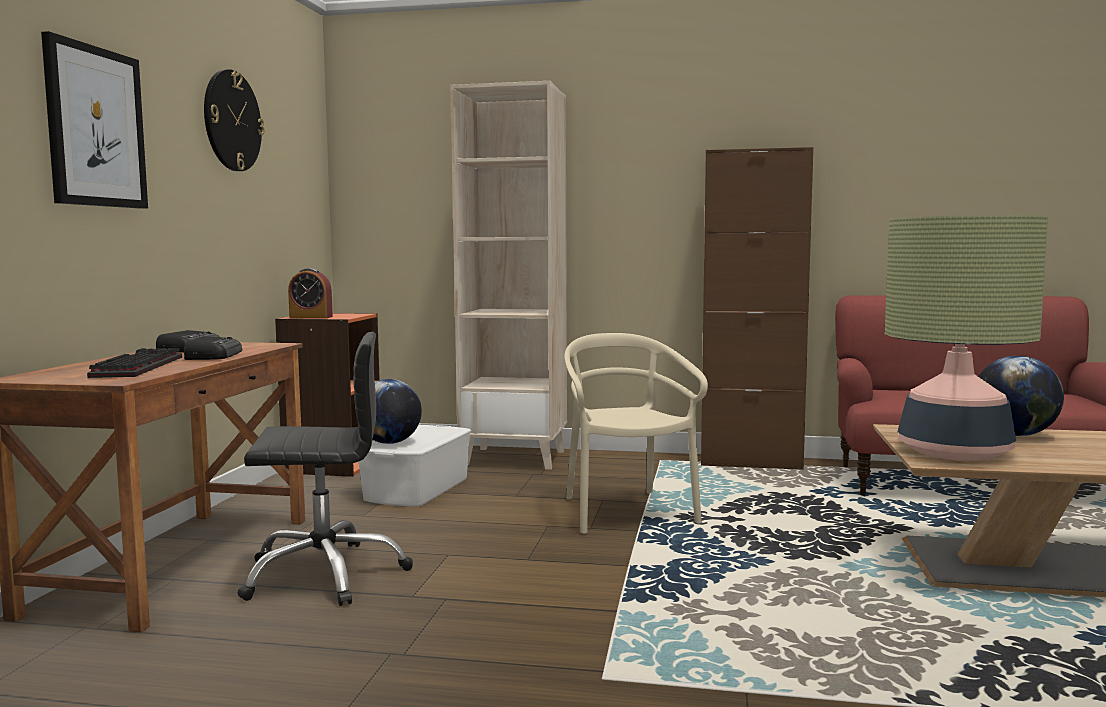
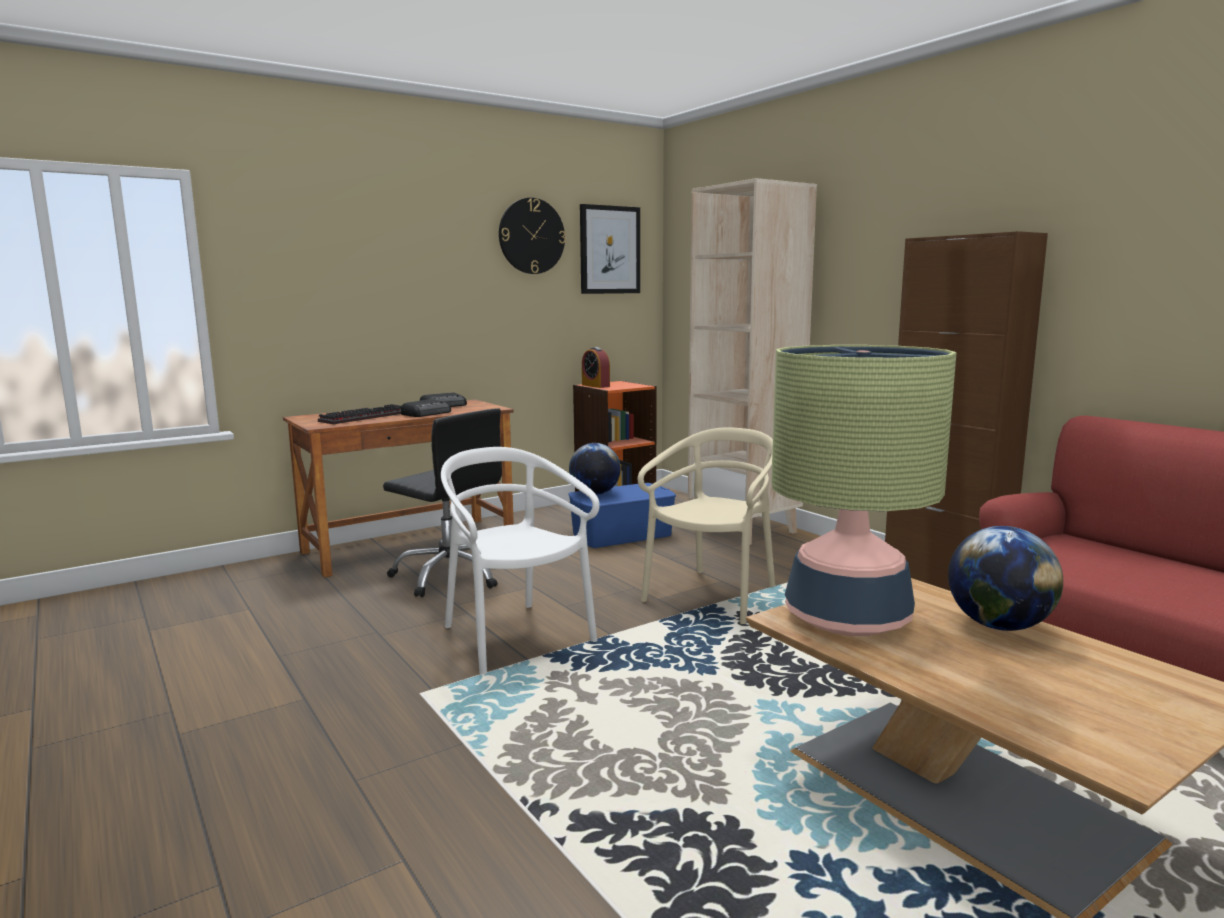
camera: 45 degrees right, 5 degrees up
(95, 127) = (387, 258): picture -> picture (609, 250)
(416, 489) = (621, 535): white storage box -> blue storage box
(553, 599) = (515, 637): none -> white chair

